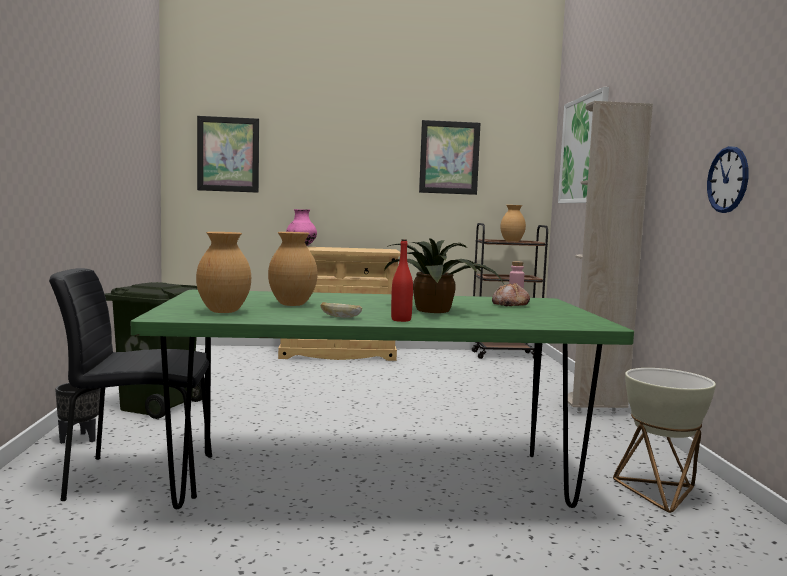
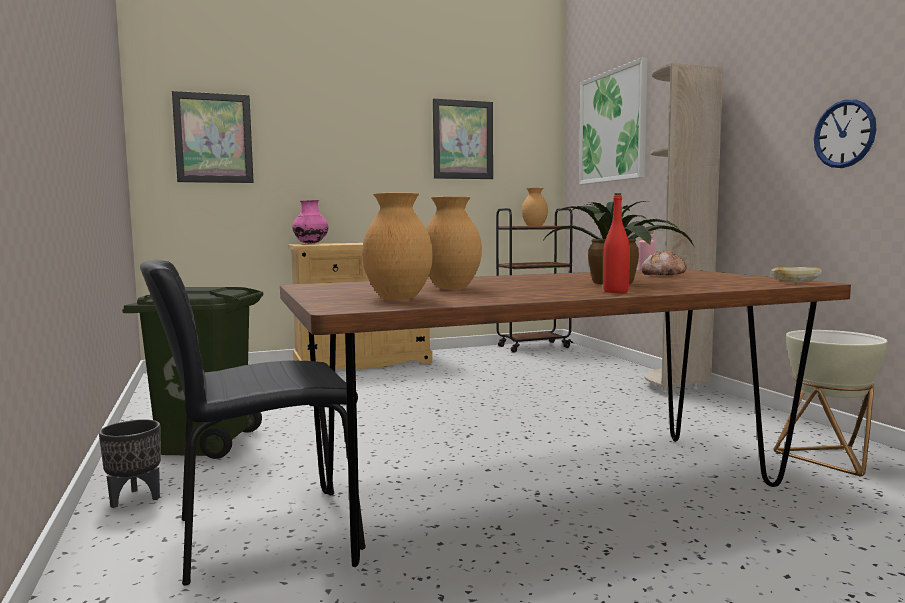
camera: 15 degrees left, 0 degrees up
(340, 317) = (545, 294): bread -> bread (795, 282)
(378, 479) = (551, 488): green dining table -> brown dining table

